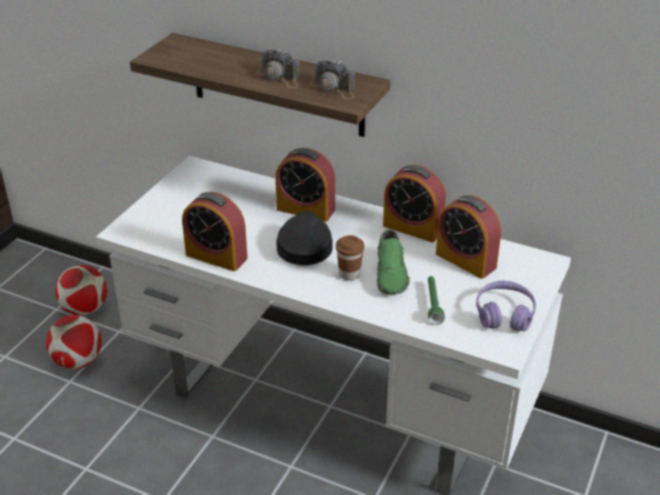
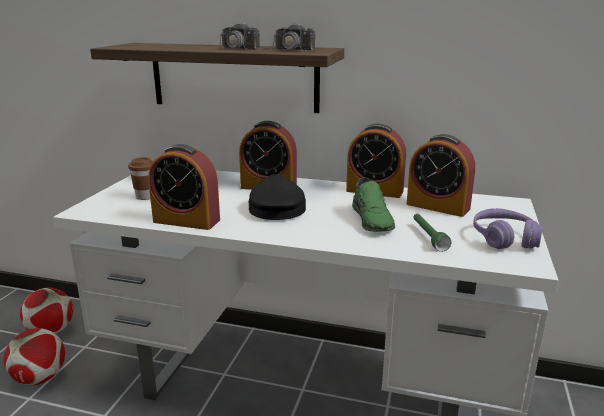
camera: 10 degrees left, 15 degrees down
(349, 274) = (330, 223): brown cup -> brown cup (145, 197)

